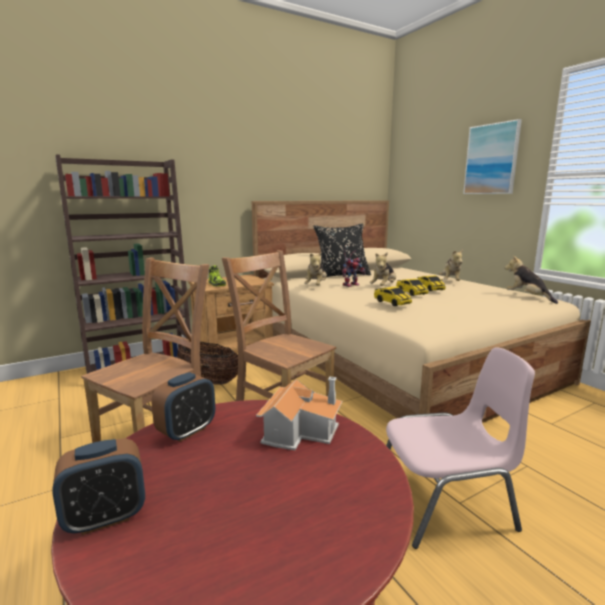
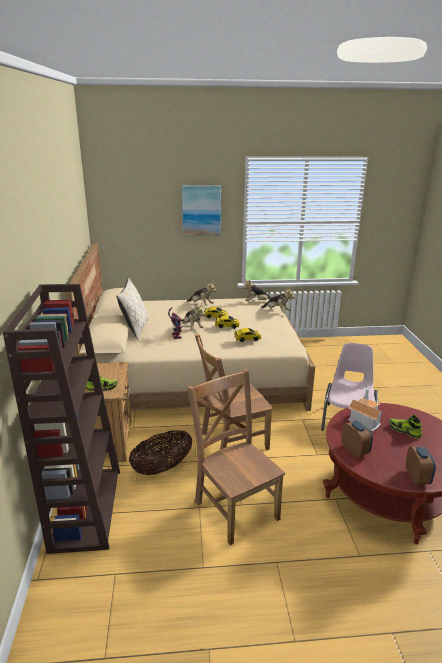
camera: 65 degrees left, 10 degrees up
(288, 484) = (404, 431): none -> shoe
(316, 286) = (162, 348): plush toy -> plush toy (277, 311)
(342, 275) = (134, 329): black pillow -> beige pillow

